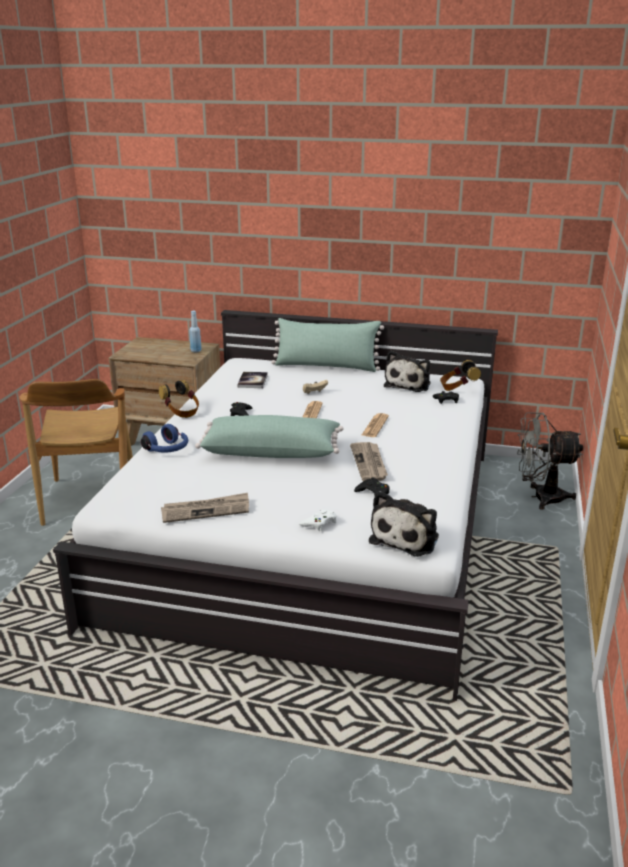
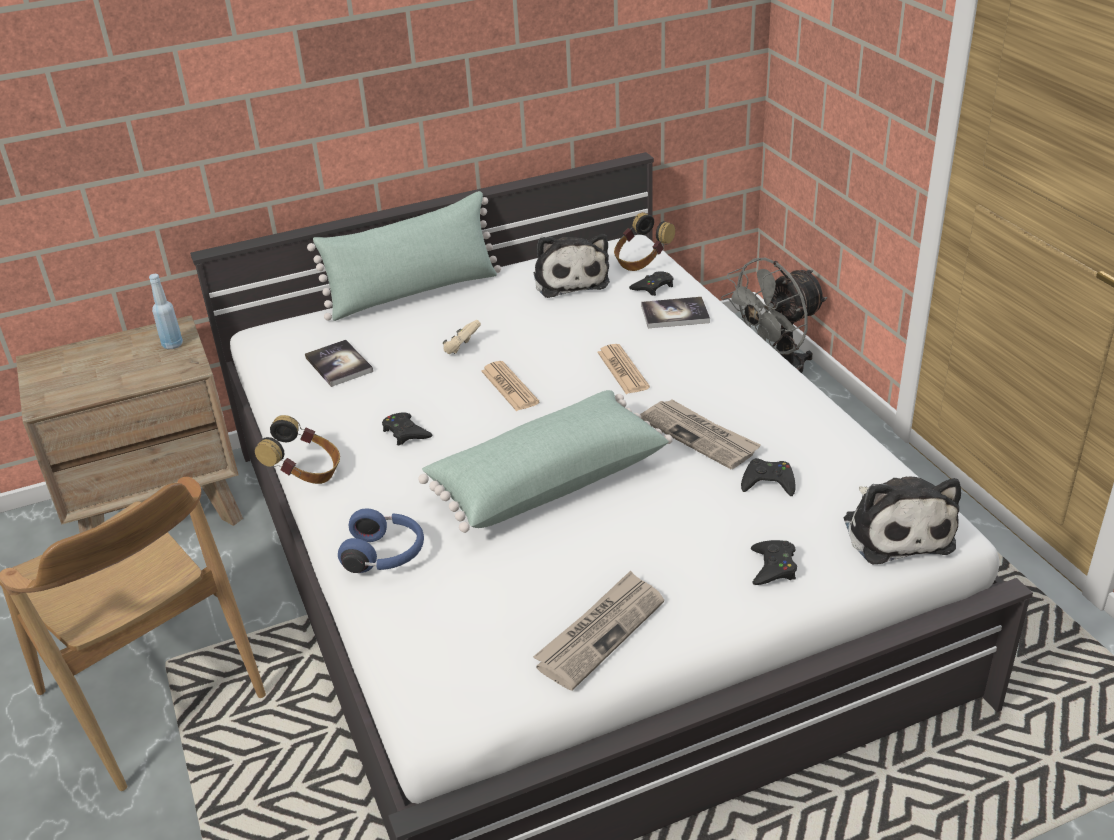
camera: 35 degrees left, 10 degrees up
(319, 523) = (773, 567): white game controller -> black game controller
(439, 414) = (675, 314): none -> book

